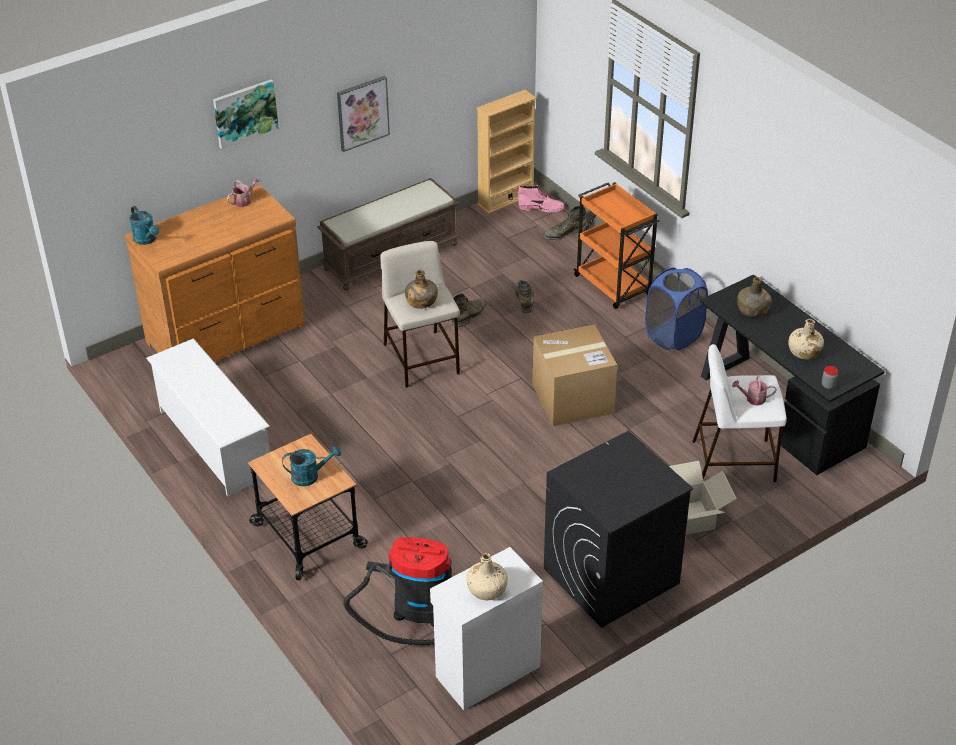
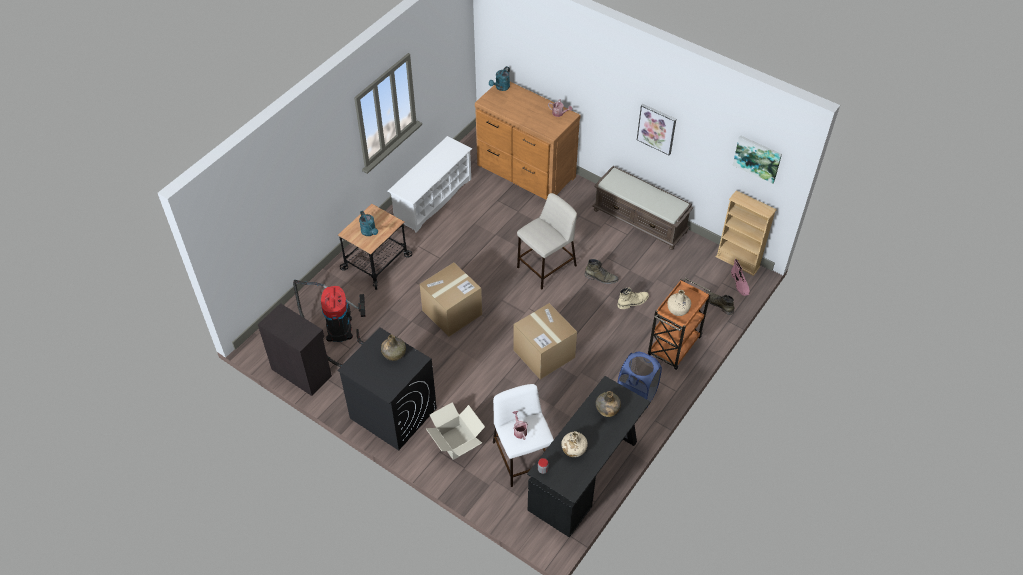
camera: 70 degrees right, 10 degrees up
(245, 113) = (583, 69): picture -> picture (757, 158)
(421, 301) = (540, 233): green bottle -> green bottle (394, 353)
(454, 472) = (452, 312): none -> cardboard box
(486, 671) = (302, 371): white cabinet -> black cabinet
(487, 589) = (286, 328): beige bottle -> beige bottle (678, 309)
(524, 299) = (633, 302): green boot -> beige boot

